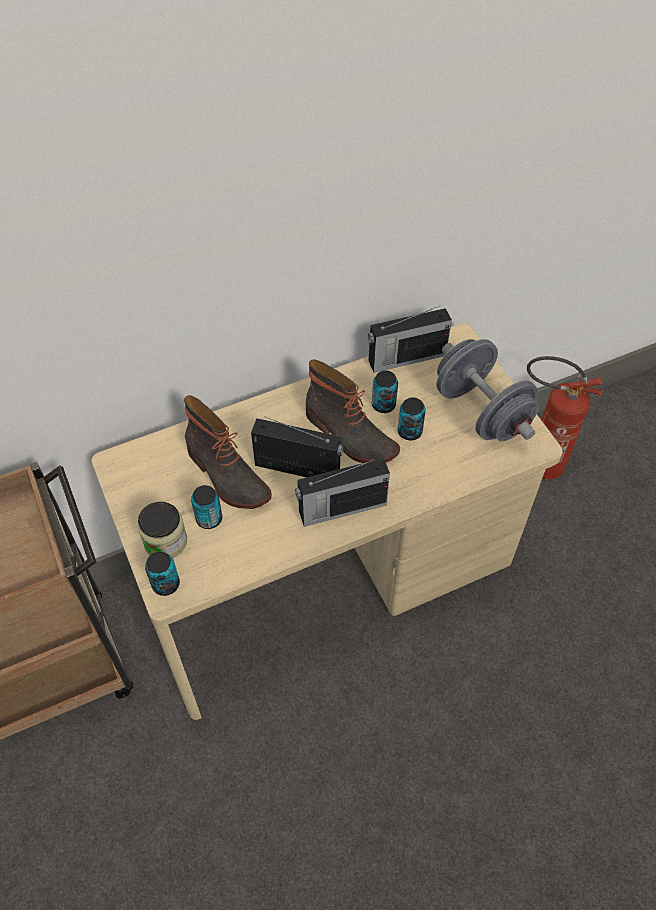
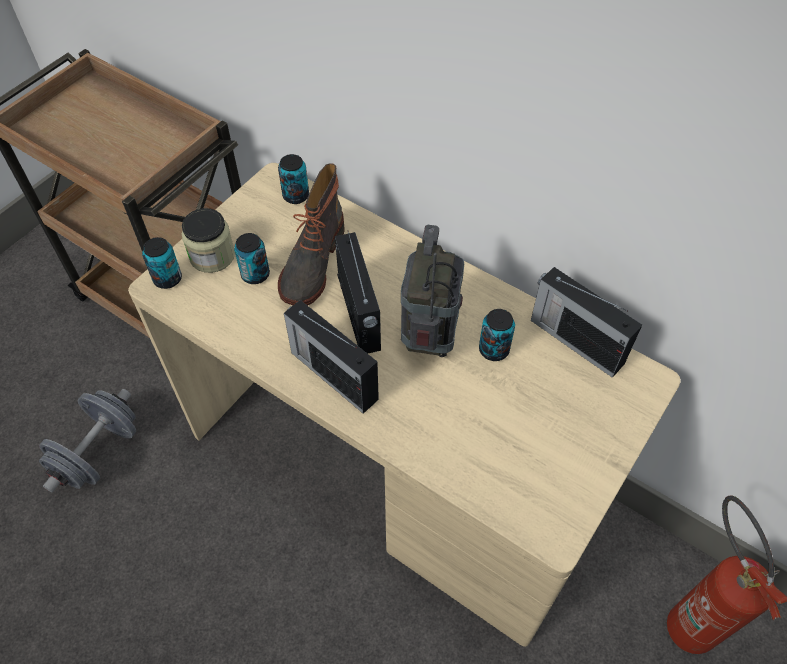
camera: 60 degrees right, 0 degrees up
(349, 436) = (429, 338): boot -> radio
(409, 431) = (475, 391): can -> can (296, 196)
(481, 411) = (559, 451): grey dumbbell -> grey dumbbell (98, 453)

